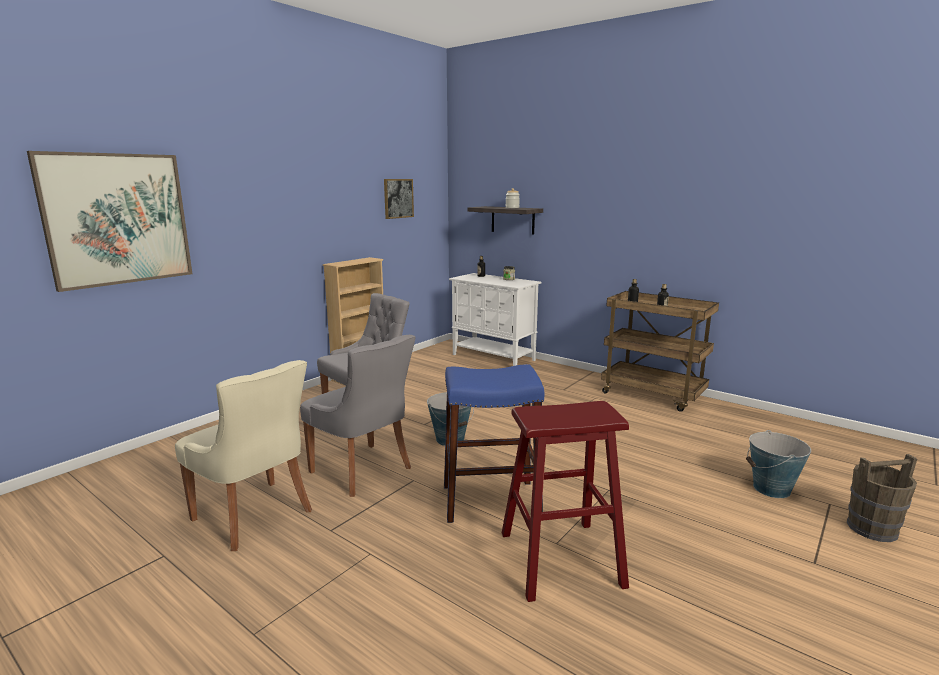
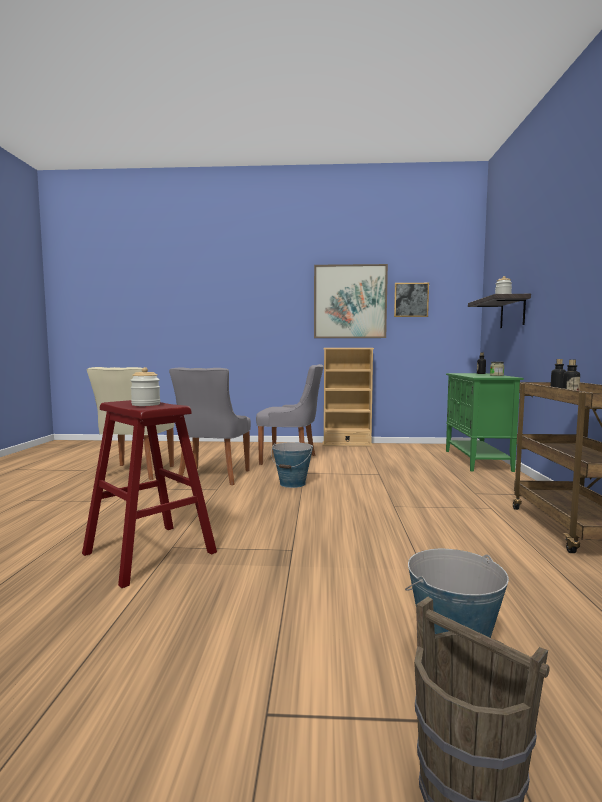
camera: 55 degrees right, 10 degrees down
(117, 219) = (187, 306): picture -> picture (350, 301)
(490, 500) = (214, 514): blue stool -> none
(494, 357) = (477, 461): white cabinet -> green cabinet
(573, 413) = (146, 404): none -> jar

